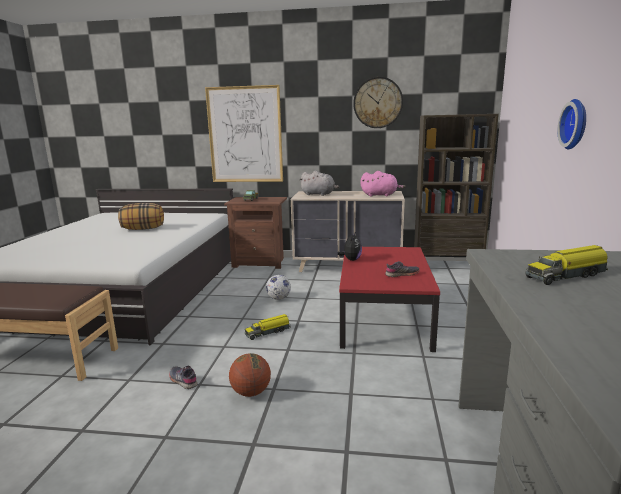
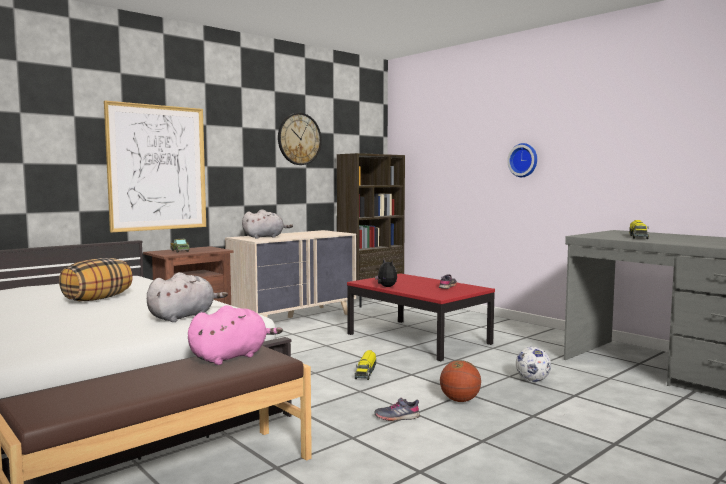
camera: 50 degrees left, 10 degrees down
(114, 254) = (184, 317): none -> grey plush toy
(278, 298) = (303, 352): football -> football (532, 380)
(380, 195) = (324, 233): pink plush toy -> pink plush toy (231, 357)

